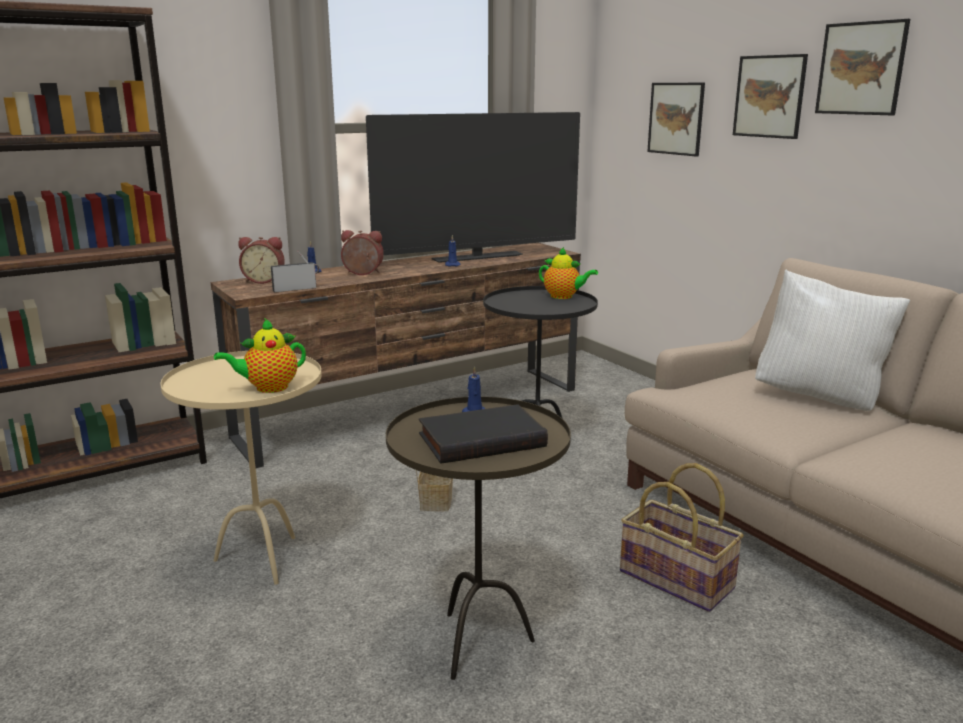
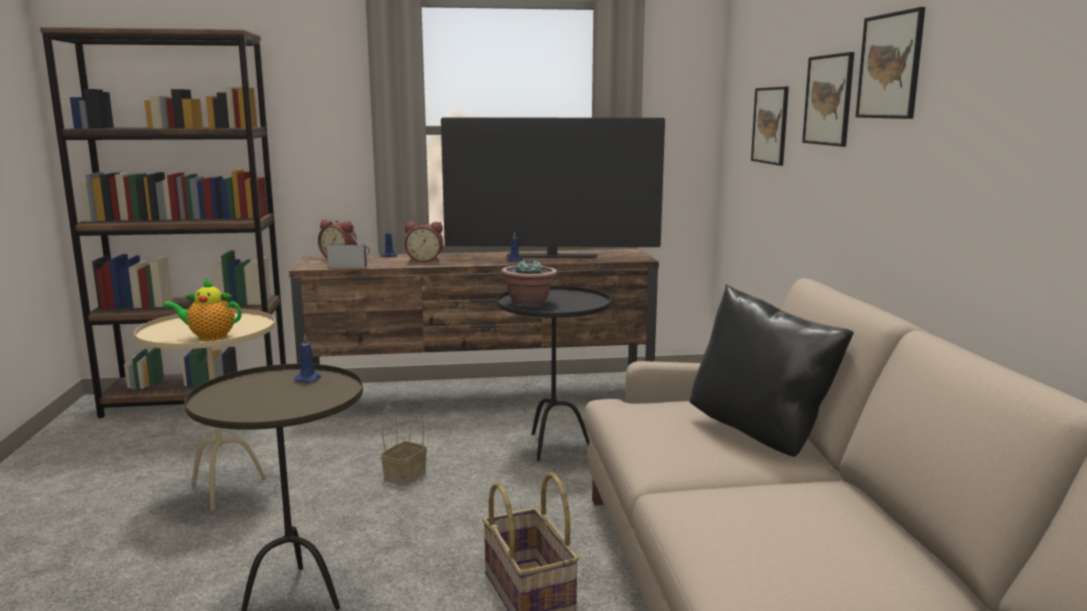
camera: 25 degrees right, 5 degrees down
(362, 274) = (425, 260): alarm clock -> alarm clock turned 150 degrees clockwise
(481, 439) = (273, 398): black book -> none
(522, 307) = (529, 303): none -> potted plant
(564, 297) = (587, 299): teapot -> none
(820, 398) = (760, 435): white pillow -> black pillow

